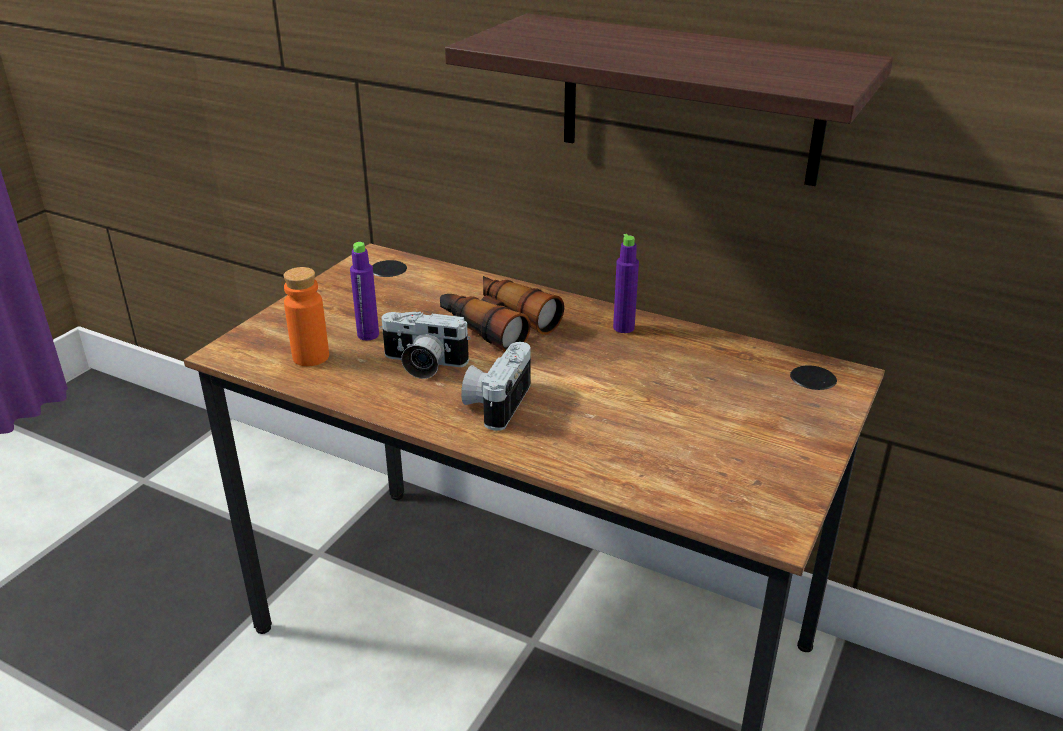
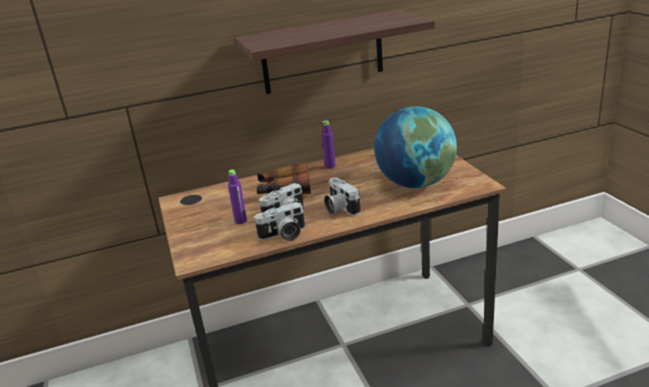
camera: 45 degrees left, 5 degrees down
(311, 357) = (235, 240): orange bottle -> none
(362, 391) = (283, 235): none -> camera
(674, 443) = (415, 183): none -> globe

